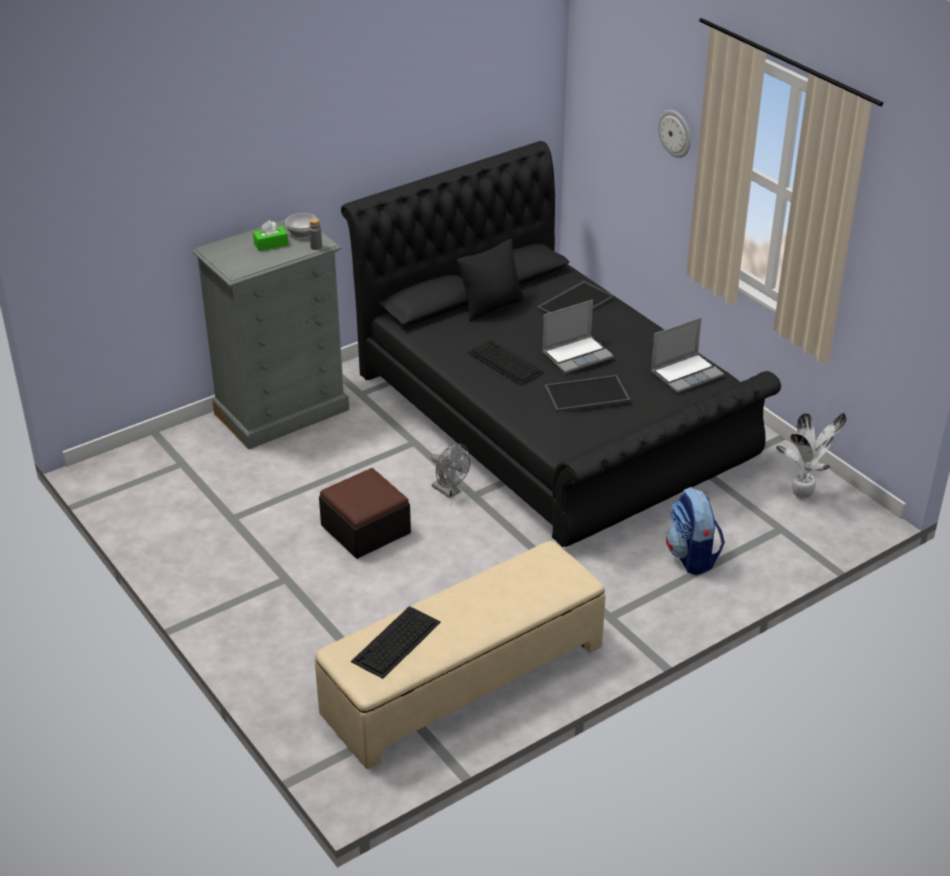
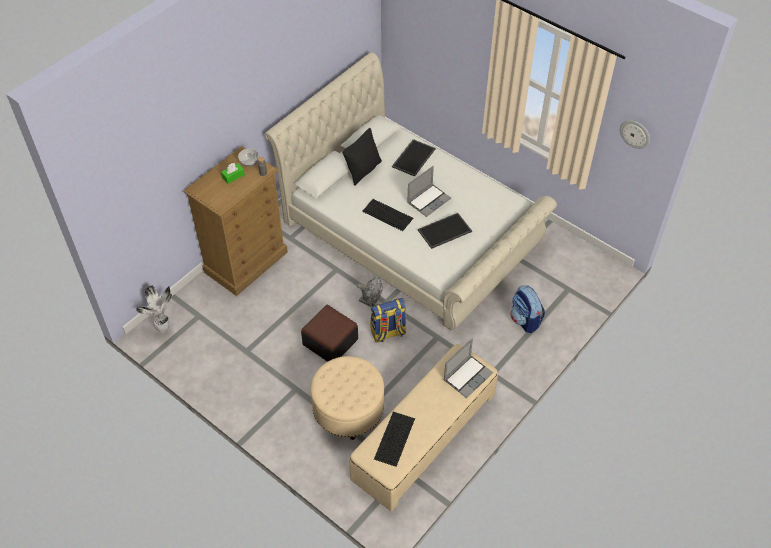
camera: 15 degrees left, 15 degrees up
(282, 411) = (246, 261): grey dresser -> brown dresser
(355, 622) = (348, 411): none -> beige ottoman
(461, 534) = (388, 333): none -> backpack
(551, 413) = (410, 229): black bed -> beige bed
(675, 133) = (468, 50): wall clock -> wall clock (635, 133)
(686, 373) = (497, 202): laptop -> laptop (467, 376)
(803, 495) = (574, 261): potted plant -> potted plant (164, 328)

